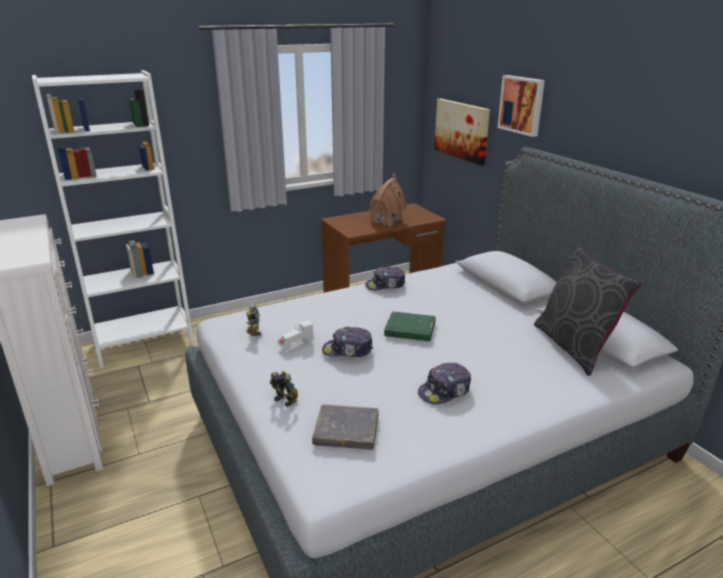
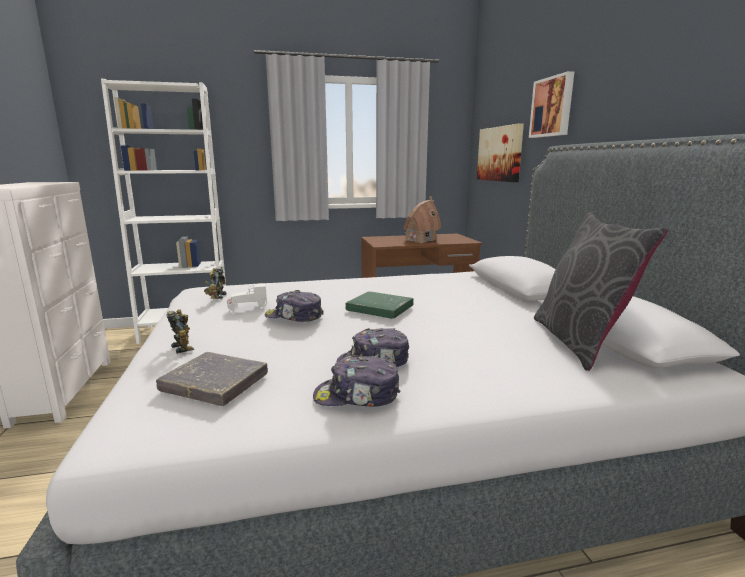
camera: 15 degrees right, 10 degrees down
(385, 285) = (384, 279): cap -> cap (357, 396)

